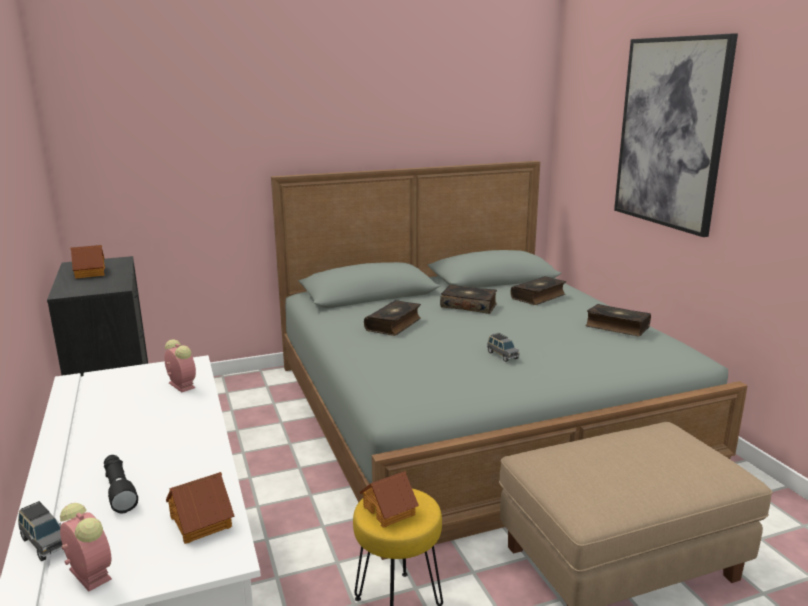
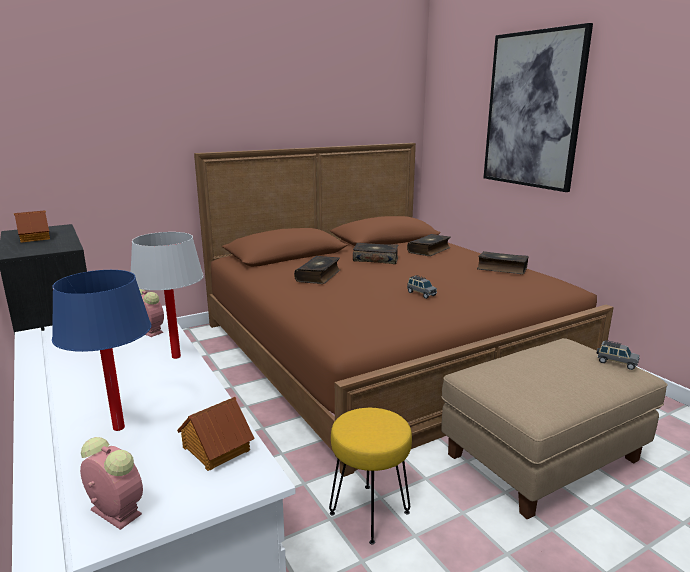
camera: 10 degrees left, 0 degrees up
(45, 543) = (54, 486): grey toy car -> grey toy car (616, 363)
(119, 490) = (119, 427): black flashlight -> blue table lamp
(198, 417) = (176, 356): none -> white table lamp
(389, 510) = (365, 428): toy house -> none
(474, 411) = (384, 348): grey bed -> brown bed

